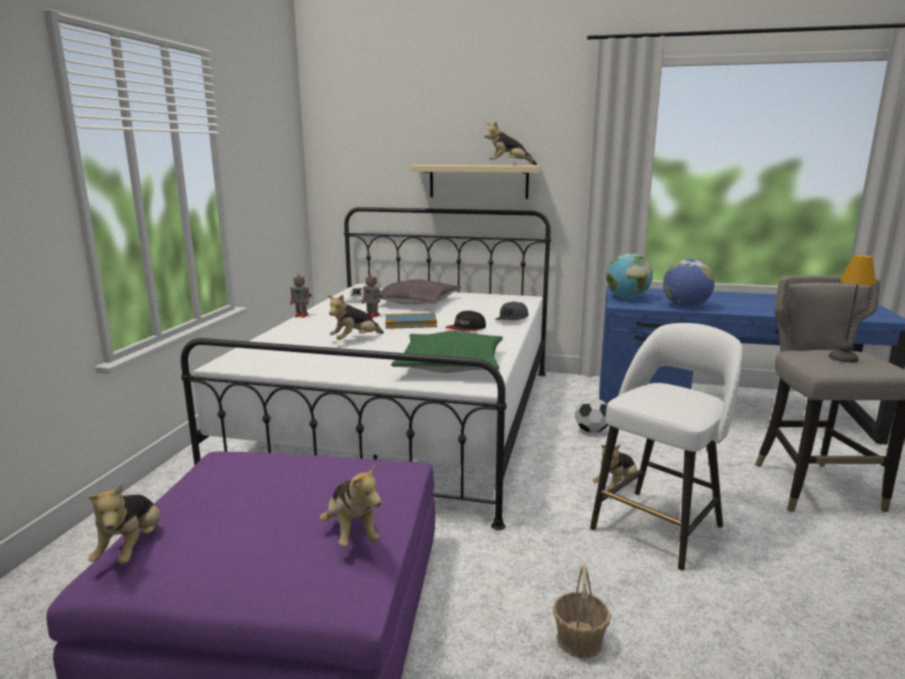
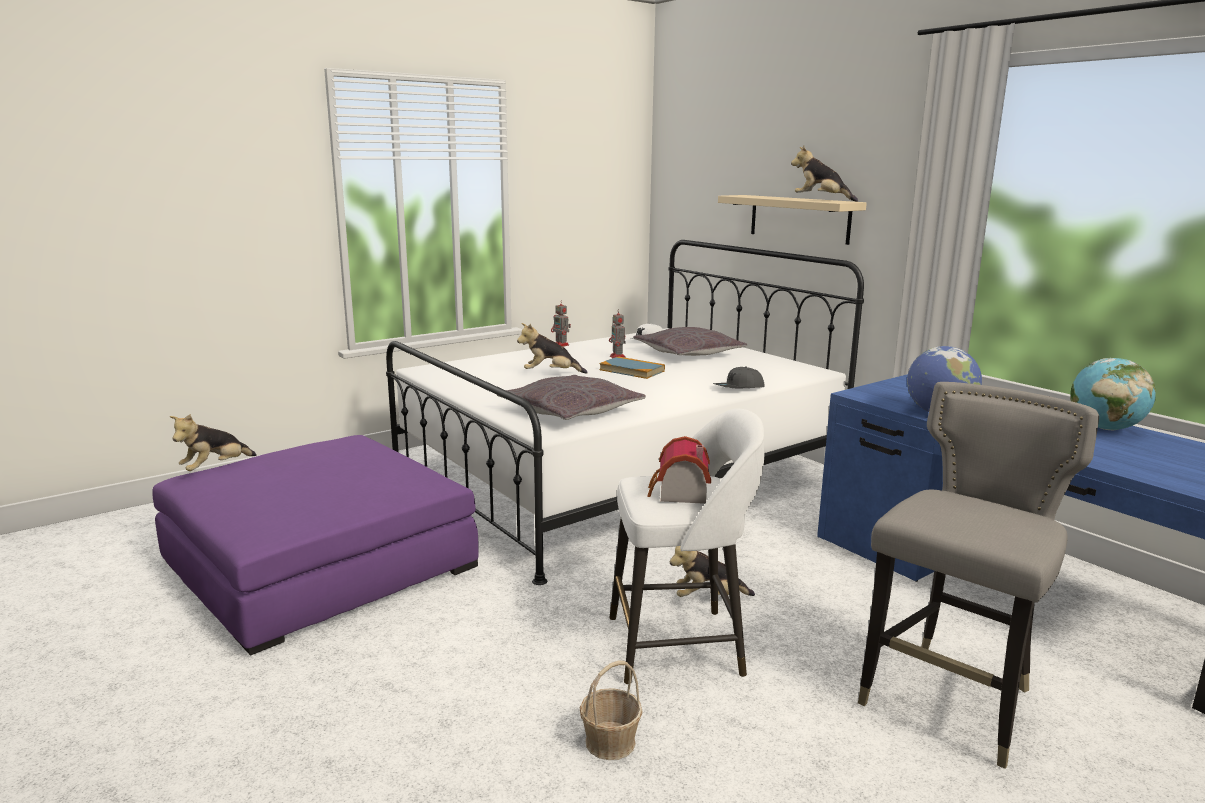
camera: 40 degrees right, 0 degrees up
(351, 532) = (313, 503): plush toy -> none
(450, 365) = (570, 411): green pillow -> grey pillow
(466, 329) = (668, 386): cap -> none
(579, 641) = (448, 678): basket -> basket (609, 742)
(591, 431) = (784, 546): football -> none
(627, 298) = (890, 389): globe -> globe (1105, 428)
(678, 400) = (679, 494): none -> toy house
(842, 358) = (975, 514): table lamp -> none

